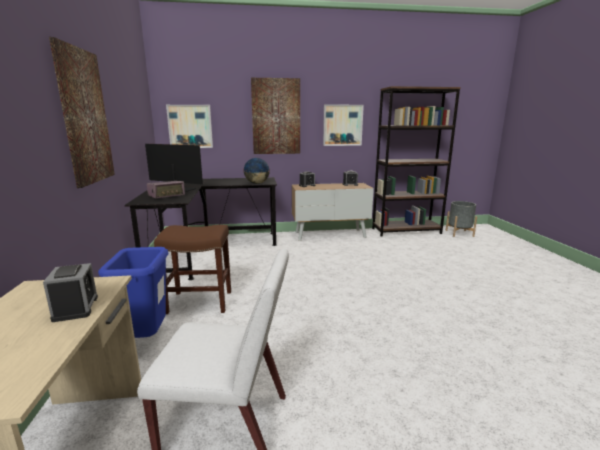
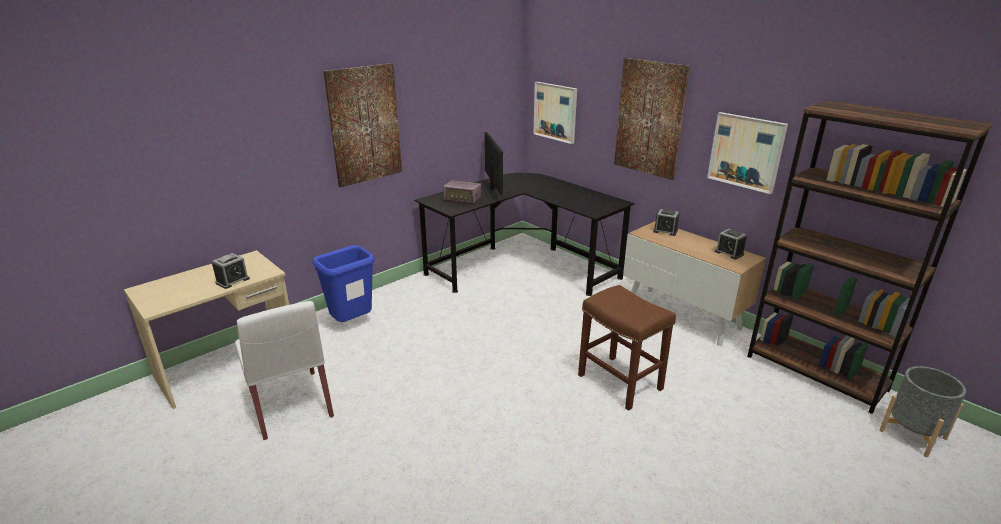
camera: 55 degrees right, 10 degrees up
(198, 302) = (420, 316): brown stool -> brown stool (618, 382)
(257, 183) = (581, 209): globe -> none

